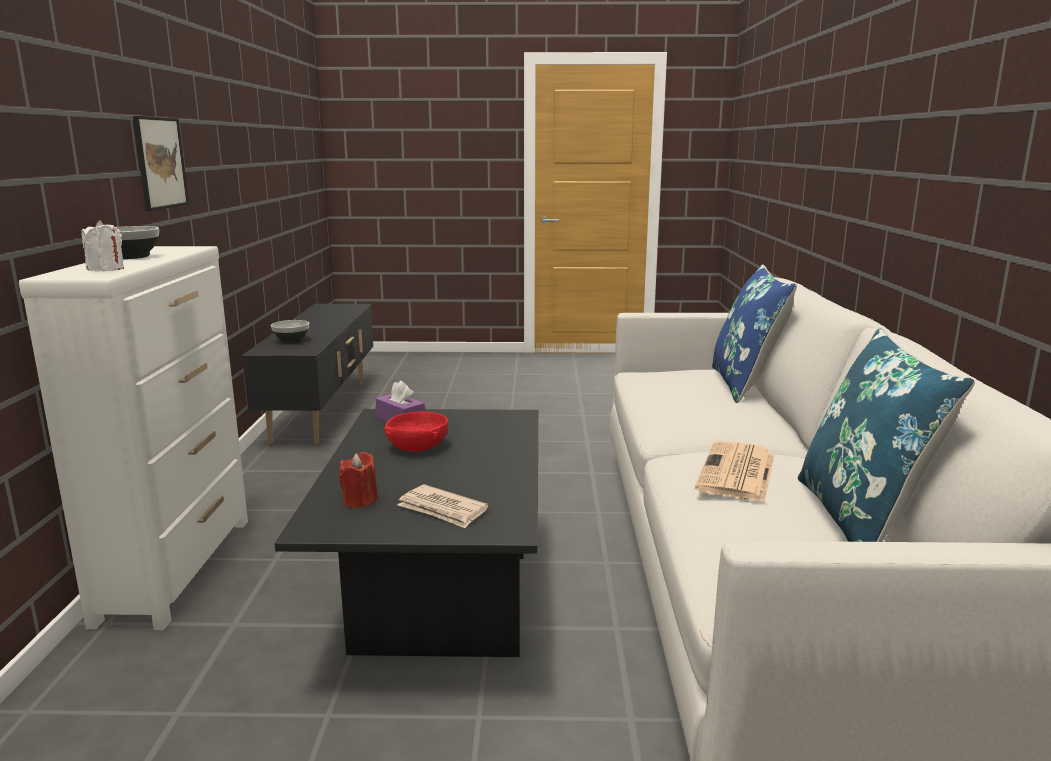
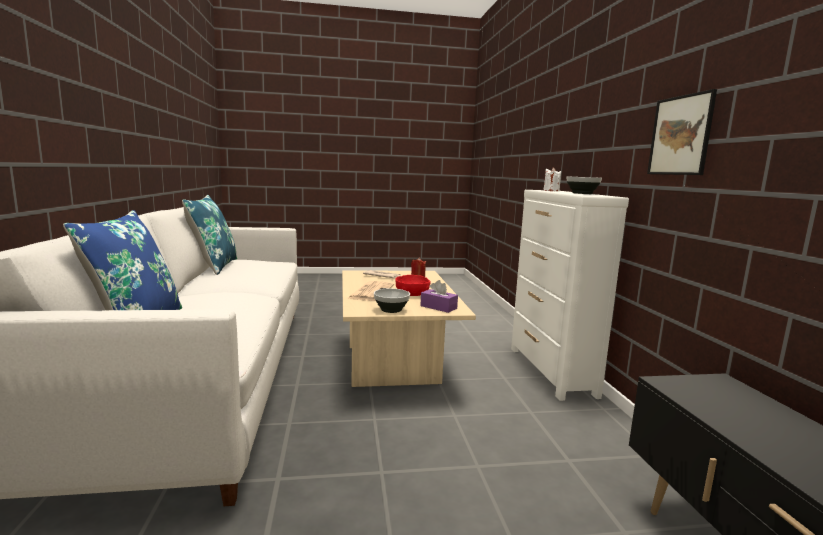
camera: 170 degrees right, 5 degrees down
(291, 341) = (749, 410): bowl -> bowl (391, 310)
(437, 597) = (395, 364): black coffee table -> beige coffee table
(737, 473) = (247, 272): newspaper -> newspaper (371, 291)

